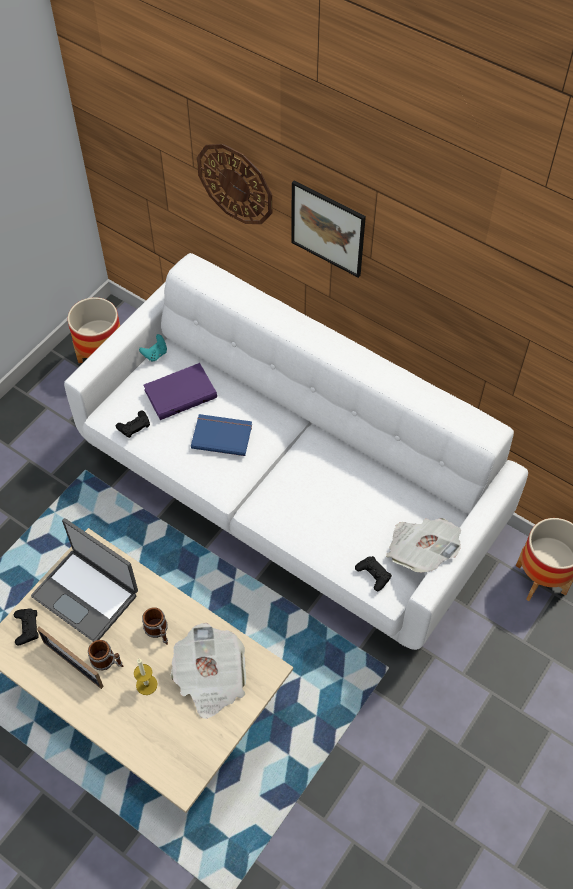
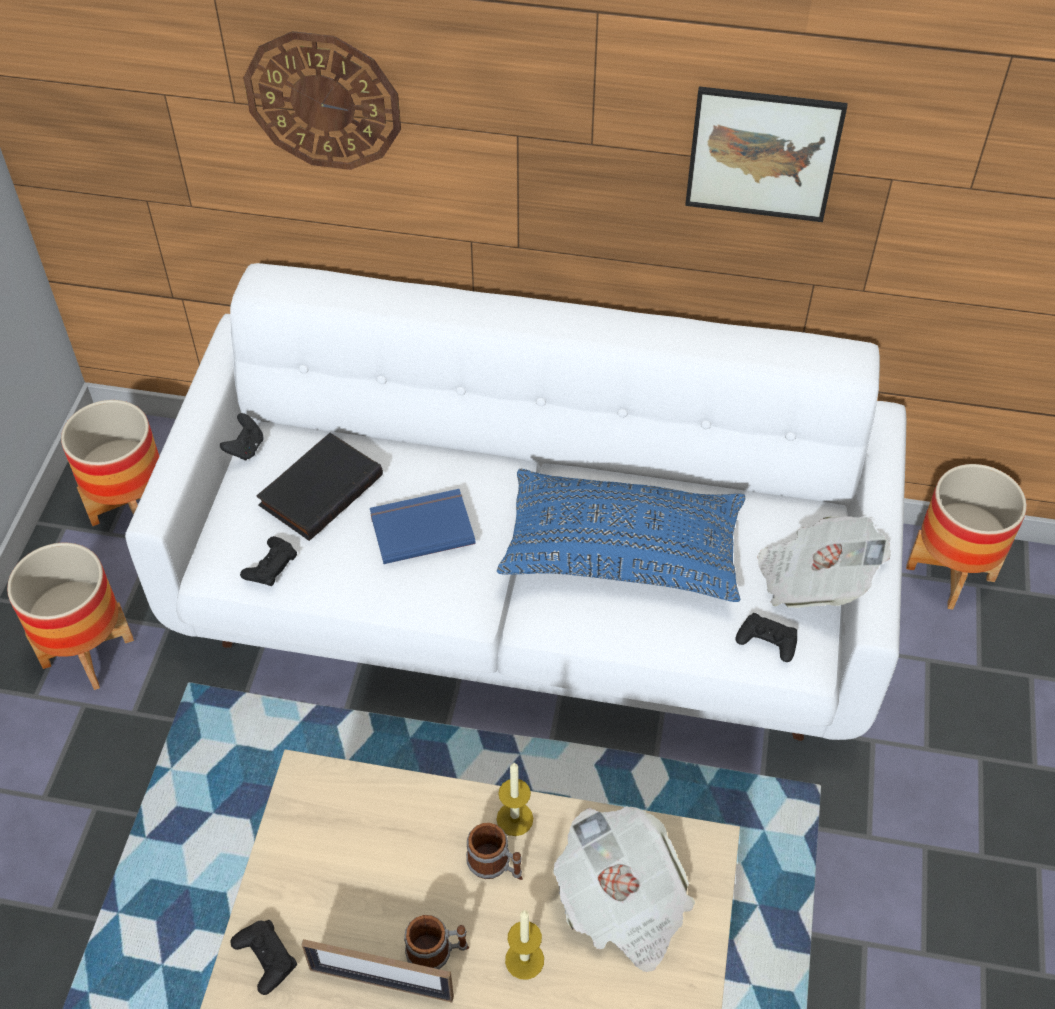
camera: 25 degrees left, 5 degrees down
(44, 432) = (88, 652): none -> planter
(87, 594) = (341, 856): laptop -> none
(155, 354) = (246, 448): turquoise game controller -> black game controller
(180, 393) = (319, 489): purple book -> black book
(181, 612) = (514, 819): none -> candle
(322, 492) = (622, 552): none -> blue pillow
(328, 228) = (510, 118): picture -> picture (763, 154)

